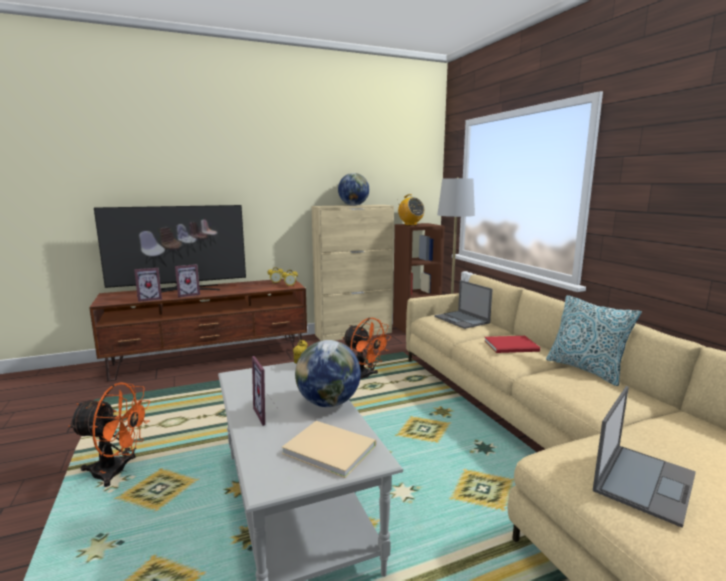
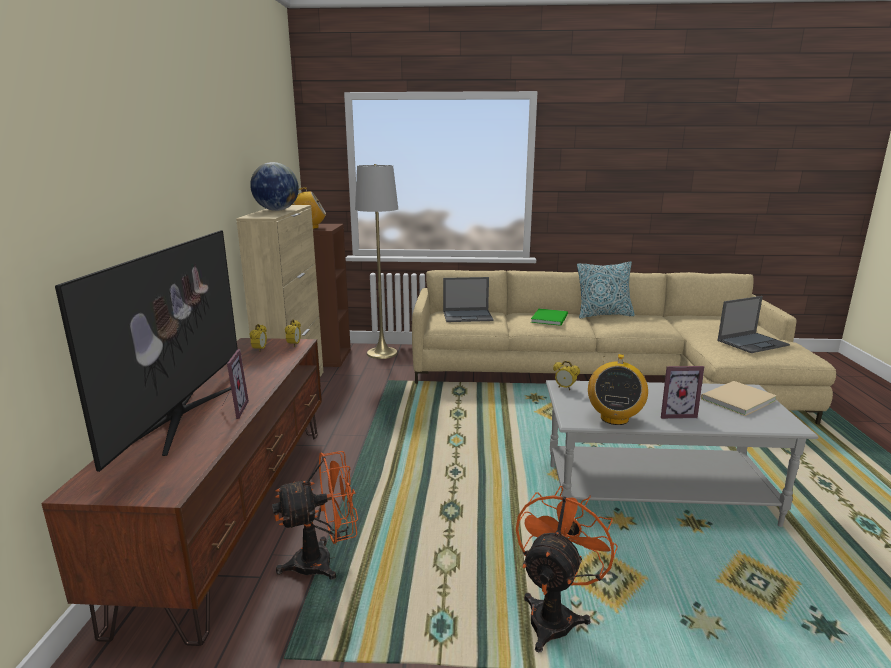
camera: 65 degrees left, 5 degrees up
(150, 299) = (211, 443): picture frame -> none
(244, 388) = (614, 418): none -> radio
(328, 403) = (658, 389): globe -> none
(364, 377) = (431, 413): orange fan -> orange fan (323, 561)
(513, 346) = (550, 318): red book -> green book
(644, 481) = (753, 343): laptop -> laptop turned 90 degrees clockwise

